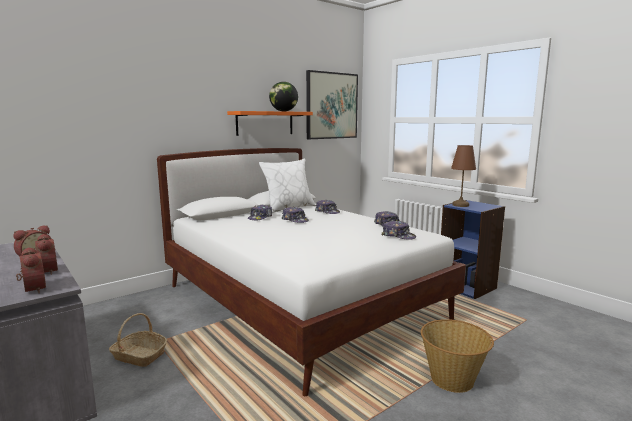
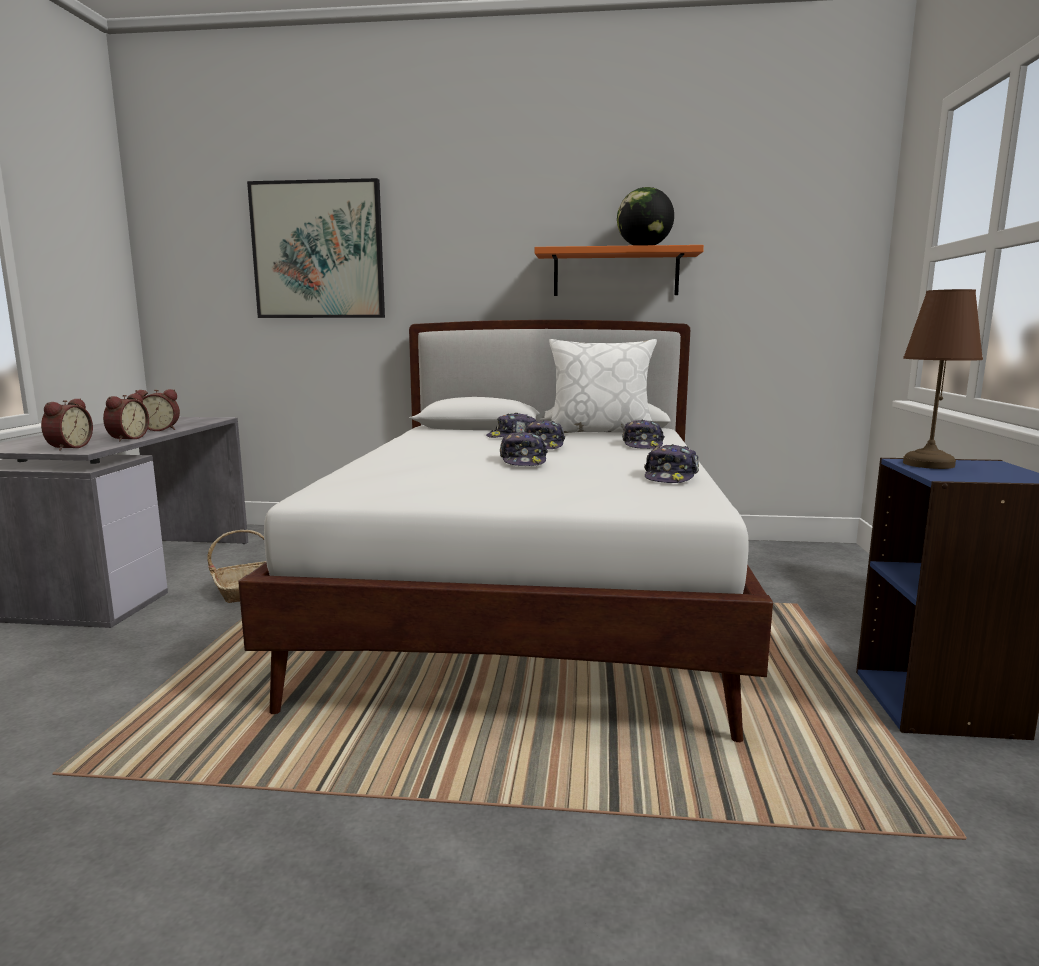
camera: 45 degrees right, 0 degrees up
(331, 106) = (791, 234): picture -> picture (318, 250)
(398, 236) = (618, 492): cap -> cap (523, 461)
(452, 379) = (501, 827): basket -> none

